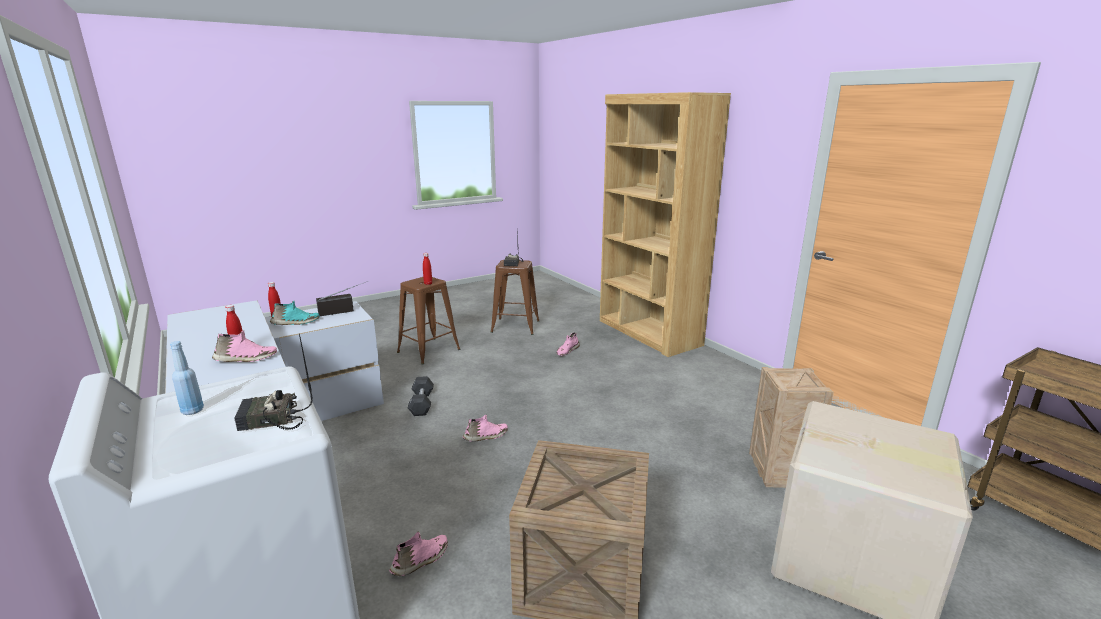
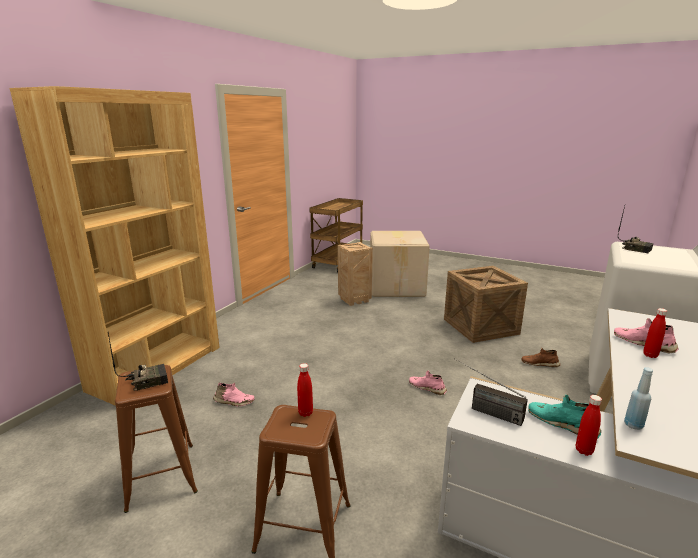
camera: 120 degrees left, 0 degrees up
(192, 411) = (676, 261): blue bottle -> blue bottle (633, 425)
(421, 403) = (427, 448): black dumbbell -> none
(421, 560) = (539, 364): pink shoe -> brown shoe

